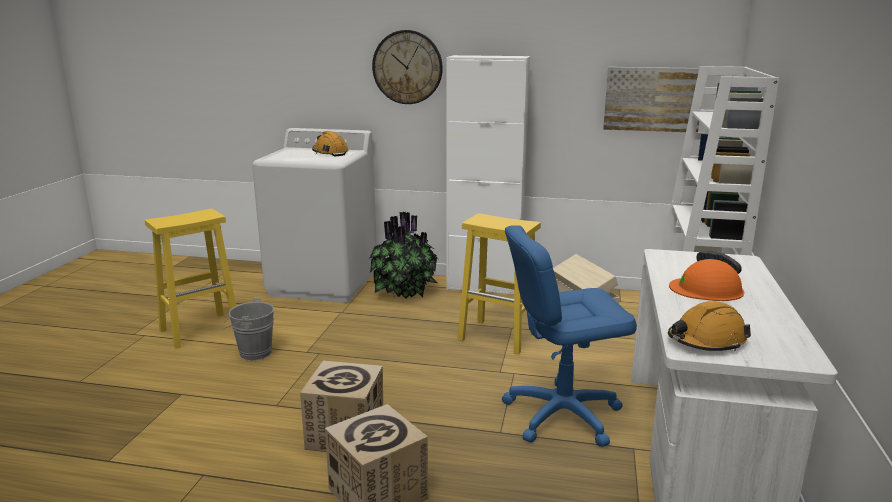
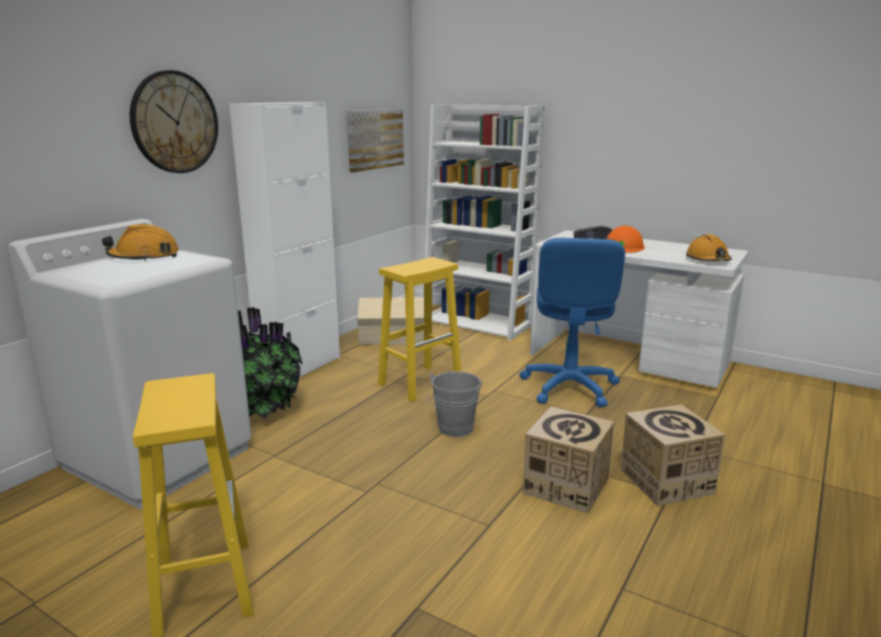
camera: 70 degrees left, 0 degrees up
(252, 353) = (335, 535): grey bucket -> grey bucket (454, 430)

